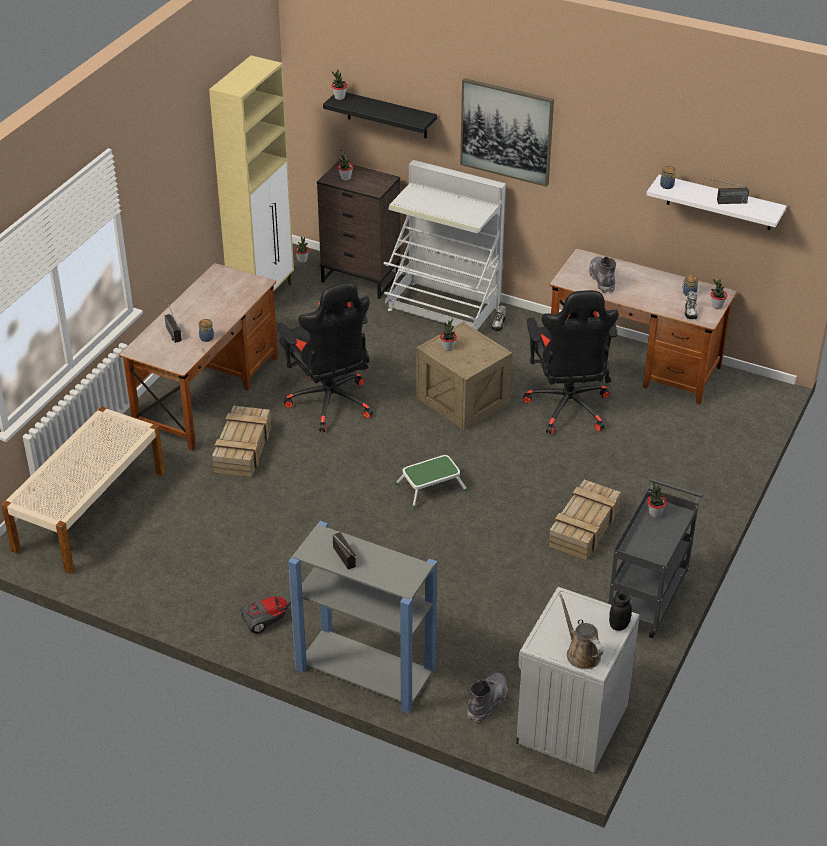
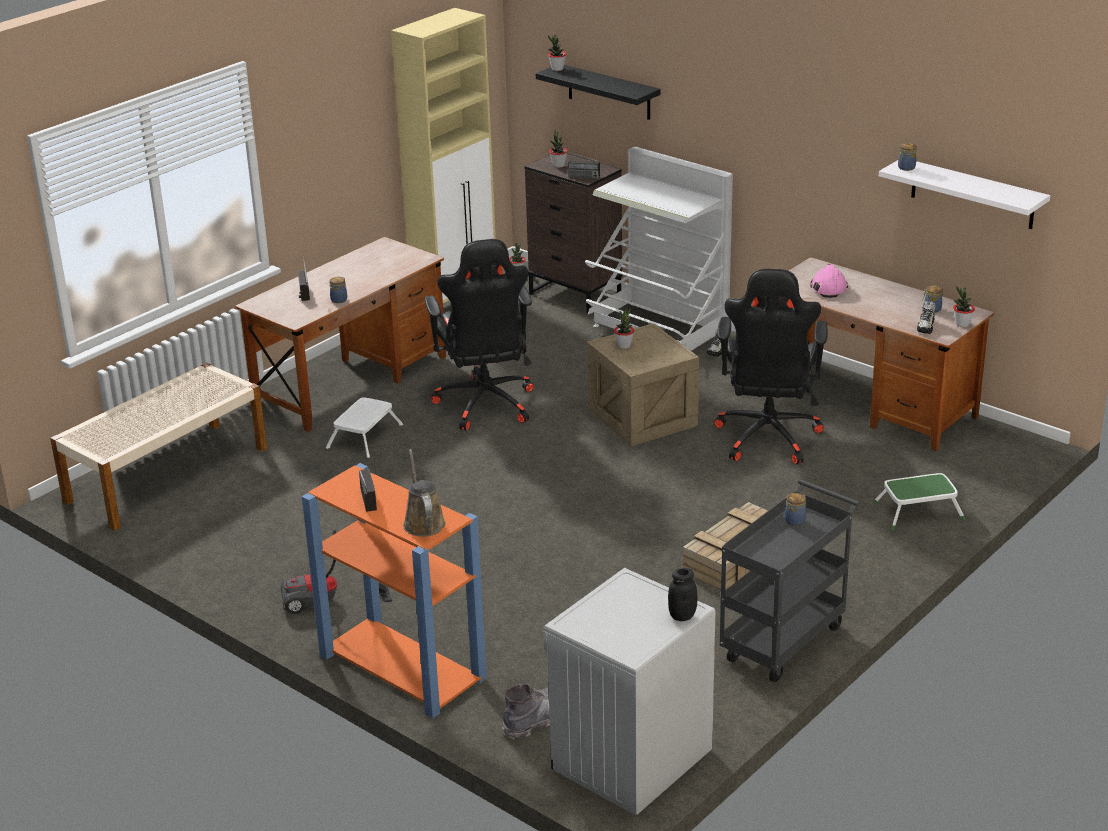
camera: 15 degrees right, 10 degrees down
(242, 448) = (365, 436): crate -> white step ladder
(364, 669) = (401, 666): grey bookcase -> orange bookcase
(430, 487) = (565, 496): green step ladder -> green step ladder (918, 510)
(506, 131) = (734, 108): picture -> none
(581, 653) = (620, 638): brown watering can -> brown watering can (423, 522)
(602, 280) = (828, 288): grey boot -> pink hard hat
(655, 513) = (795, 520): potted plant -> jar
(724, 202) = (971, 187): radio -> radio (575, 176)

